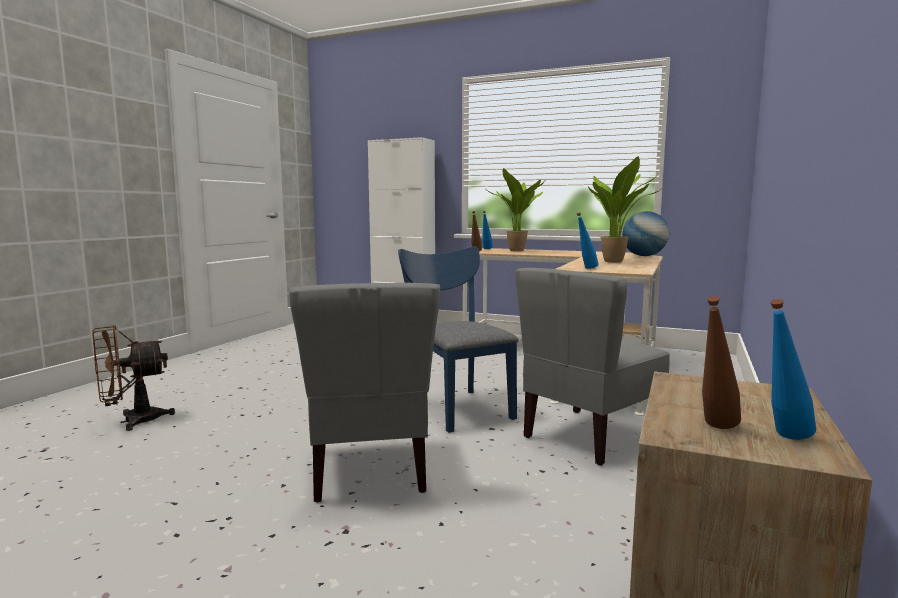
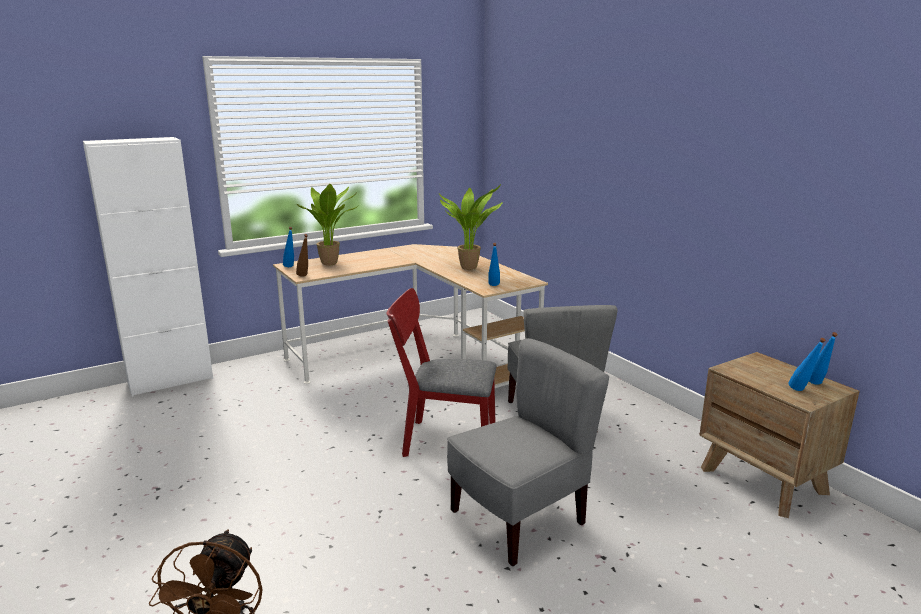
camera: 55 degrees left, 10 degrees up
(369, 470) = (519, 519): grey chair -> grey chair turned 60 degrees counterclockwise
(456, 407) = (442, 440): blue chair -> red chair
(644, 256) = (448, 249): globe -> none
(714, 429) = (801, 392): brown bottle -> blue bottle

